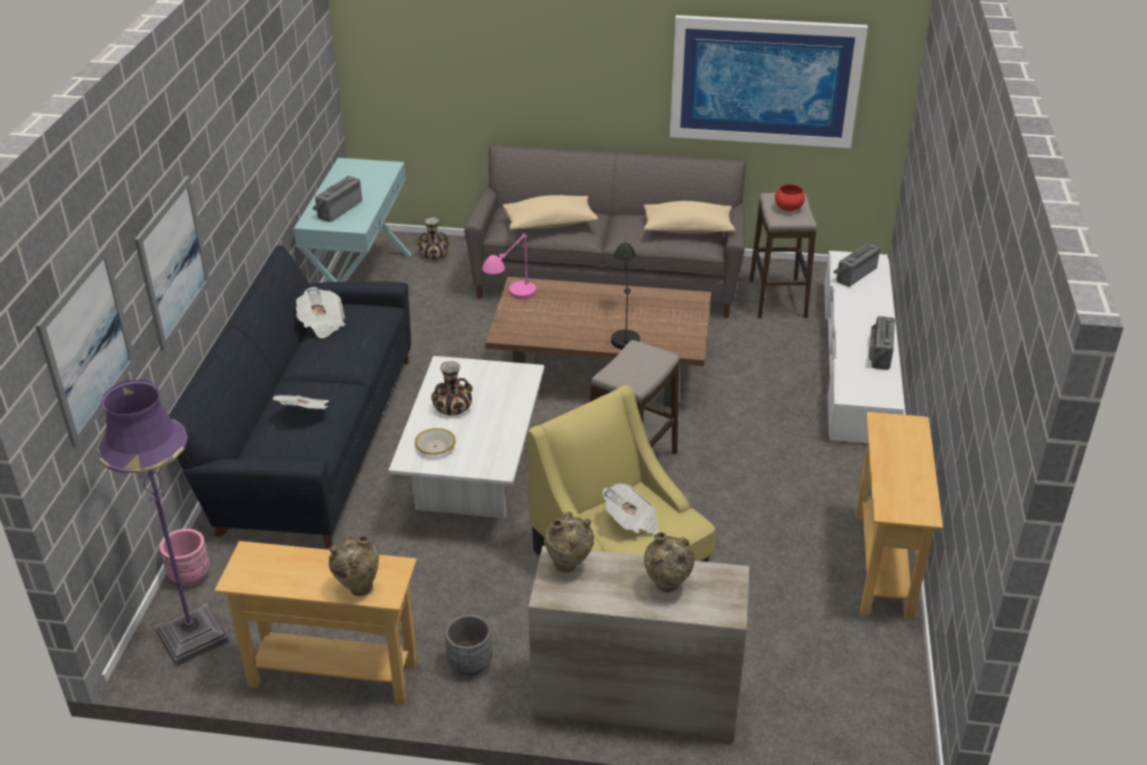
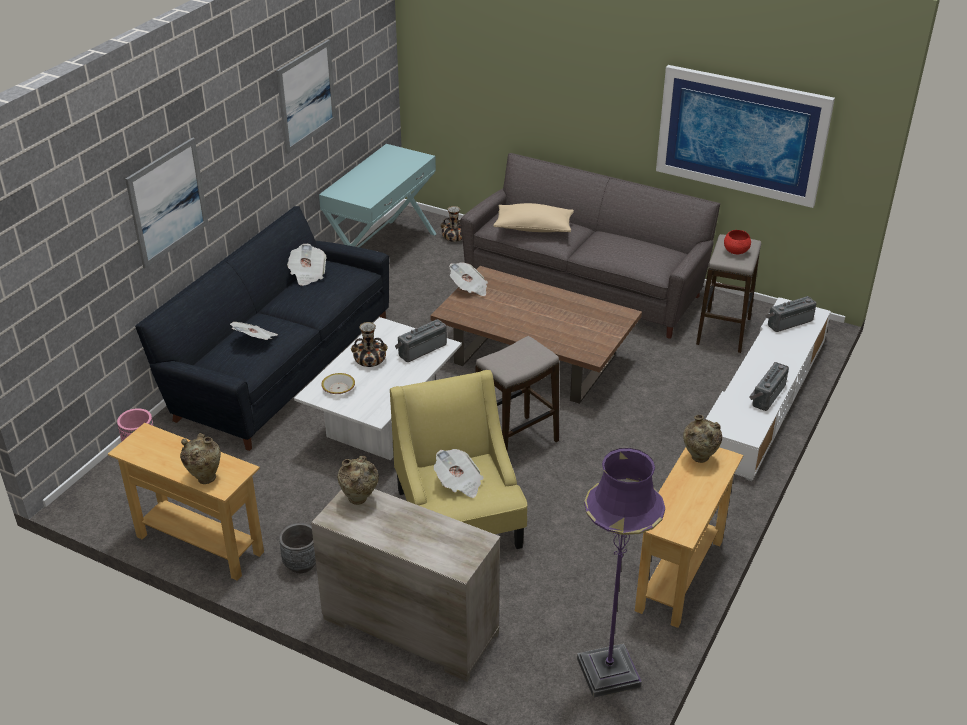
camera: 20 degrees right, 0 degrees up
(87, 345) = (60, 250): picture -> picture (306, 96)
(192, 637) = (118, 490): purple floor lamp -> purple floor lamp (608, 672)
(338, 209) = (361, 185): radio -> radio (421, 349)
(511, 304) = (469, 288): pink table lamp -> newspaper
(624, 327) = (550, 326): black table lamp -> none
(667, 587) = (424, 536): beige vase -> beige vase (699, 459)
(687, 229) = (647, 254): beige pillow -> none

